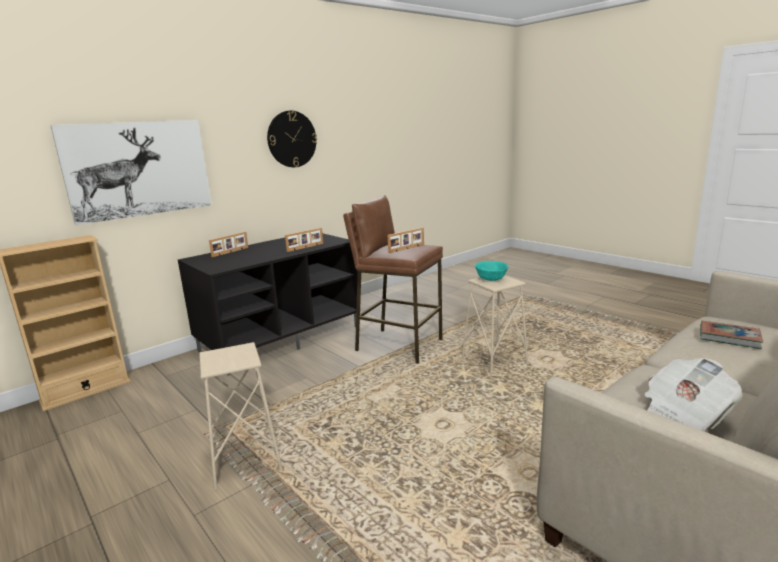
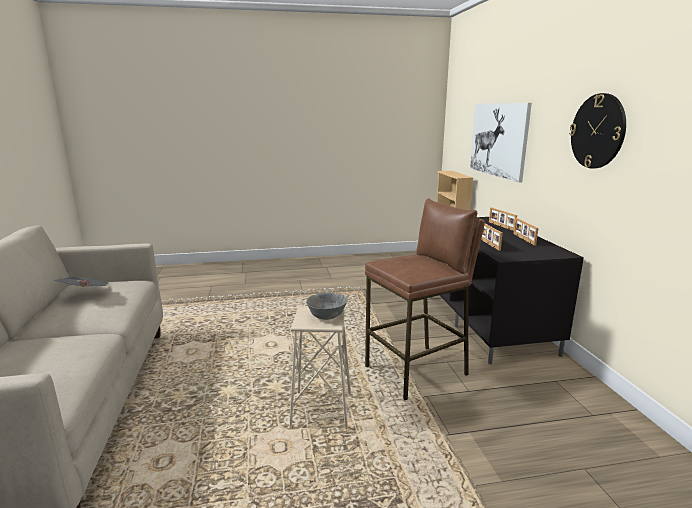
camera: 120 degrees right, 0 degrees up
(245, 460) = (322, 291): beige stool -> none
(407, 249) = (410, 265): picture frame -> picture frame (523, 239)
(491, 279) = (326, 316): turquoise bowl -> grey bowl
(729, 338) = (43, 365): book -> none

